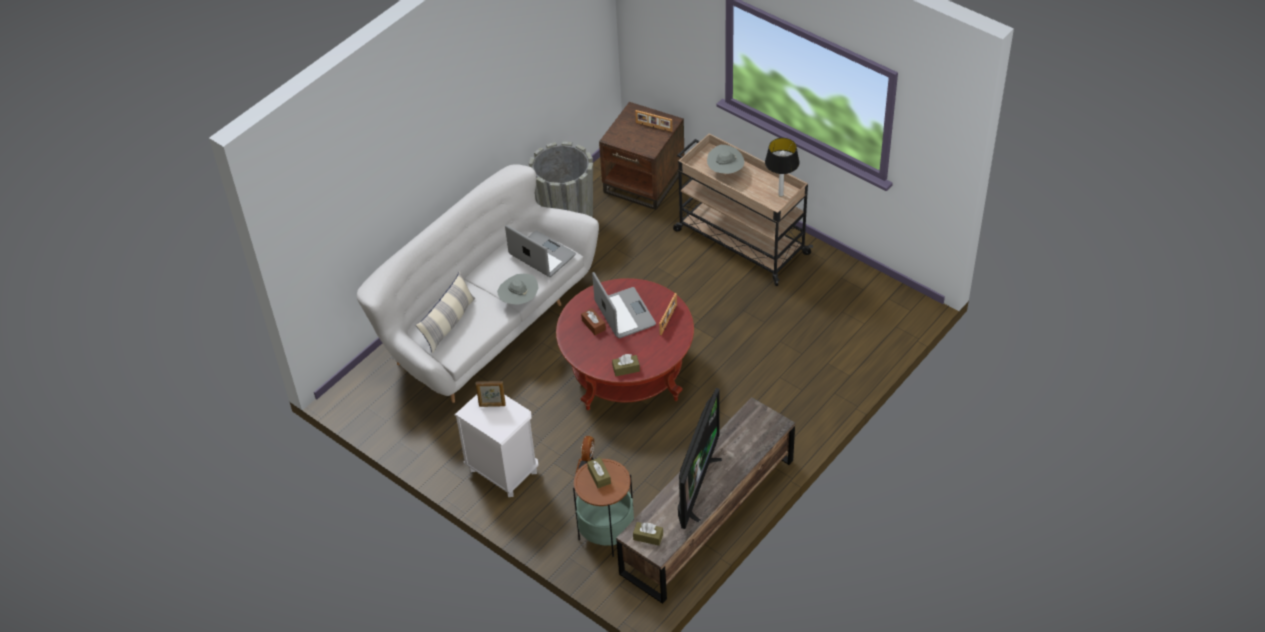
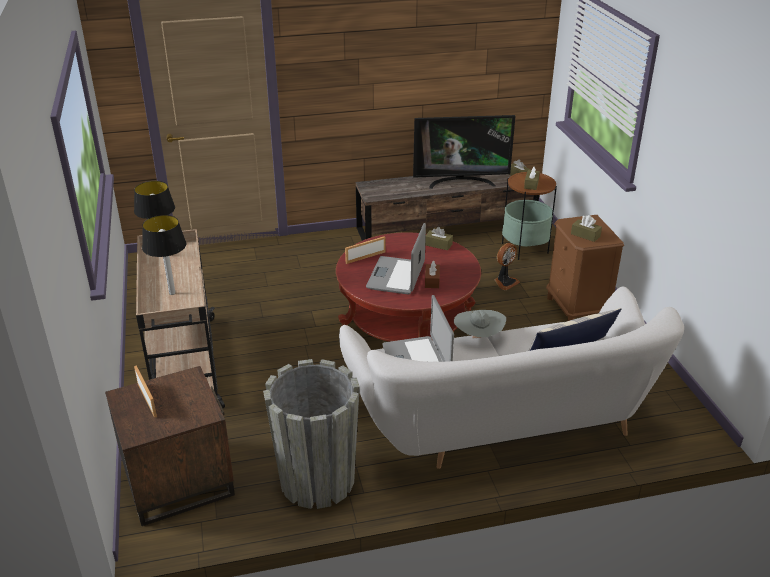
camera: 145 degrees left, 15 degrees down
(492, 405) = (585, 235): picture frame -> brown tissue box
(502, 471) = (576, 309): white nightstand -> brown nightstand
(695, 486) = (460, 182): television -> television turned 150 degrees counterclockwise
(725, 172) = (172, 293): grey hat -> table lamp

